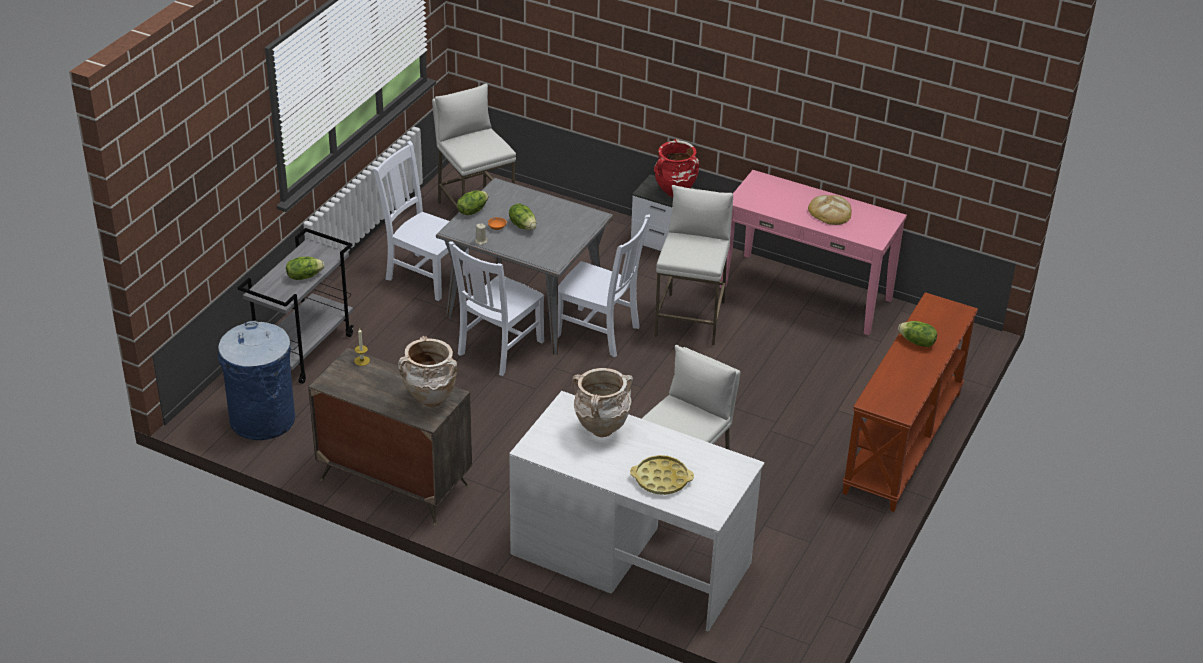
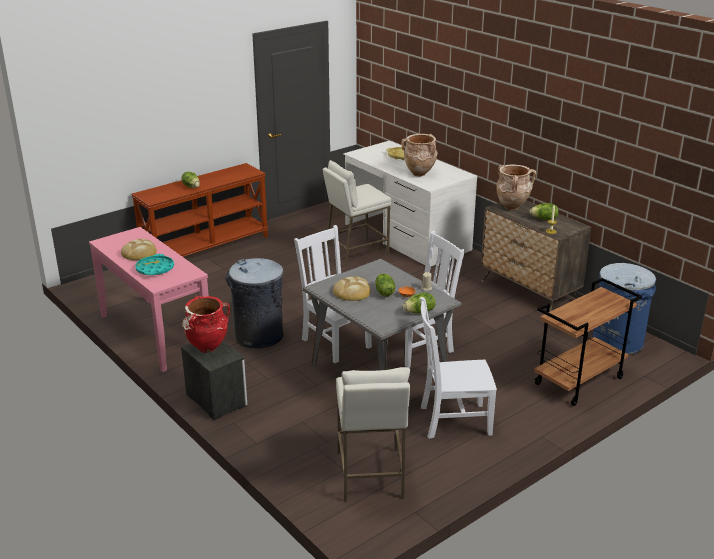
camera: 155 degrees left, 10 degrees down
(304, 276) = (583, 305): lettuce -> lettuce (544, 219)
(304, 350) = (579, 382): grey cart -> brown cart
(425, 275) = (452, 420): white chair -> white chair turned 120 degrees clockwise
(557, 219) = (352, 291): none -> bread
(691, 318) = (258, 336): white stool -> grey trash can
(786, 195) = (155, 269): none -> turquoise tray

